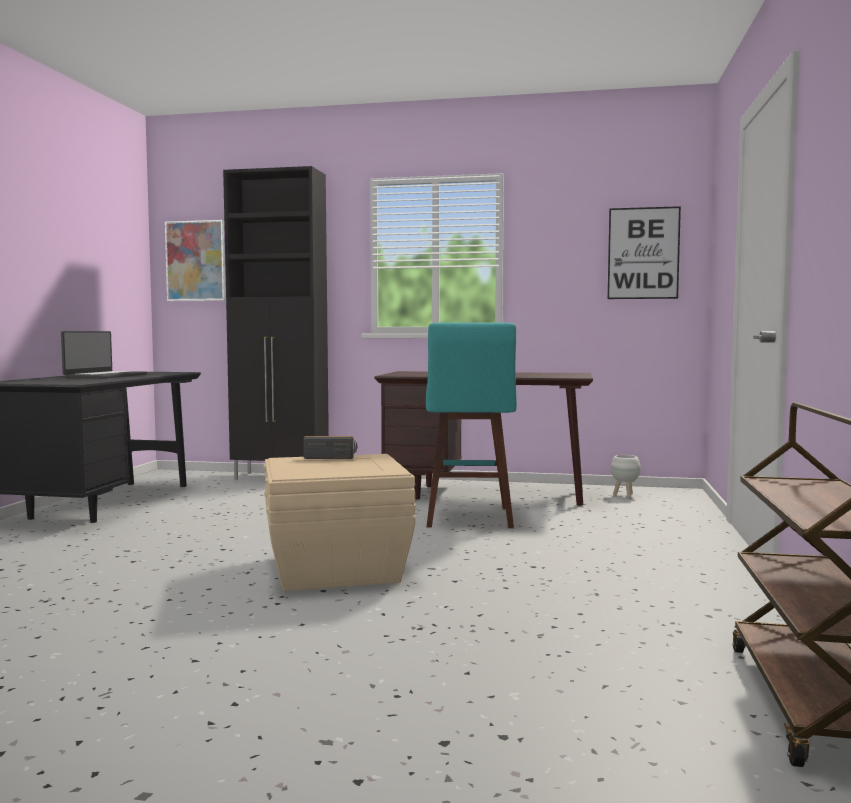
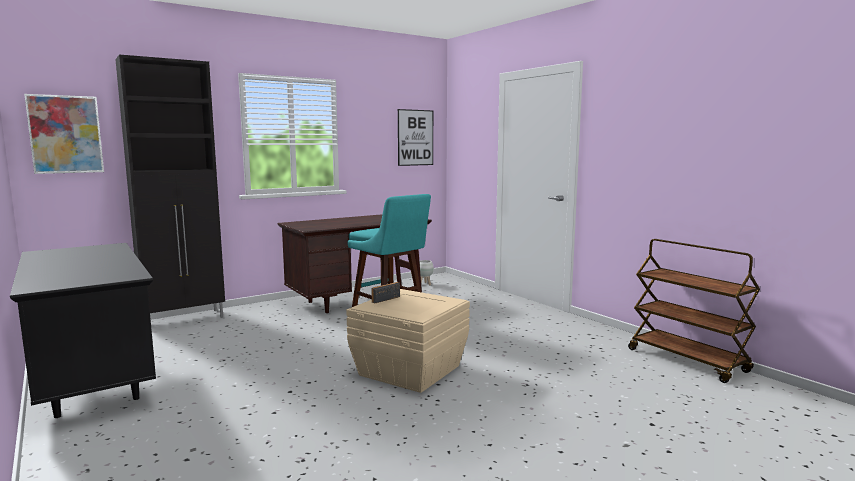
camera: 45 degrees left, 5 degrees up
(105, 376) = (79, 261): laptop -> none

